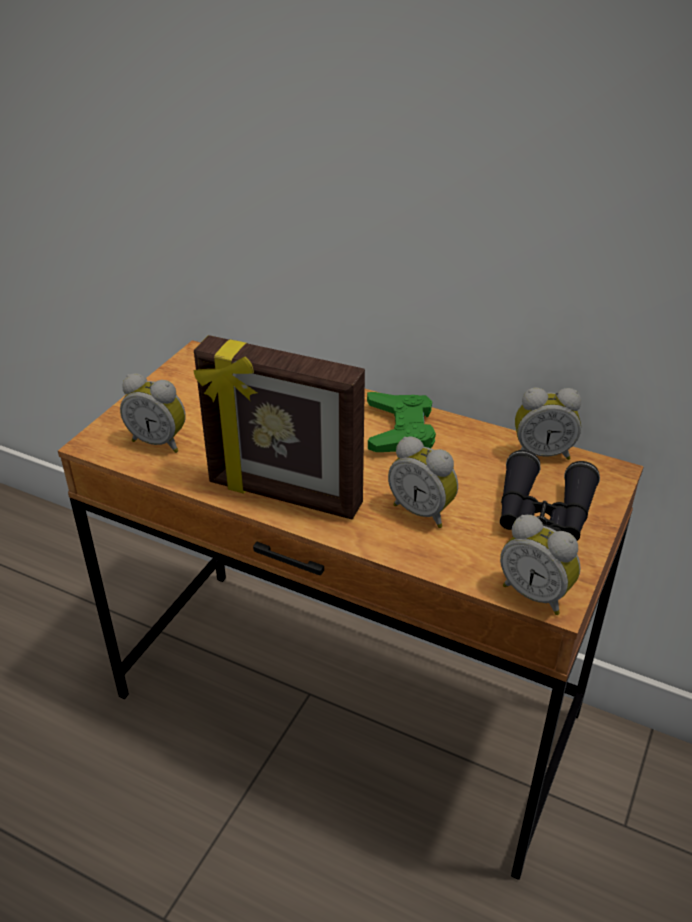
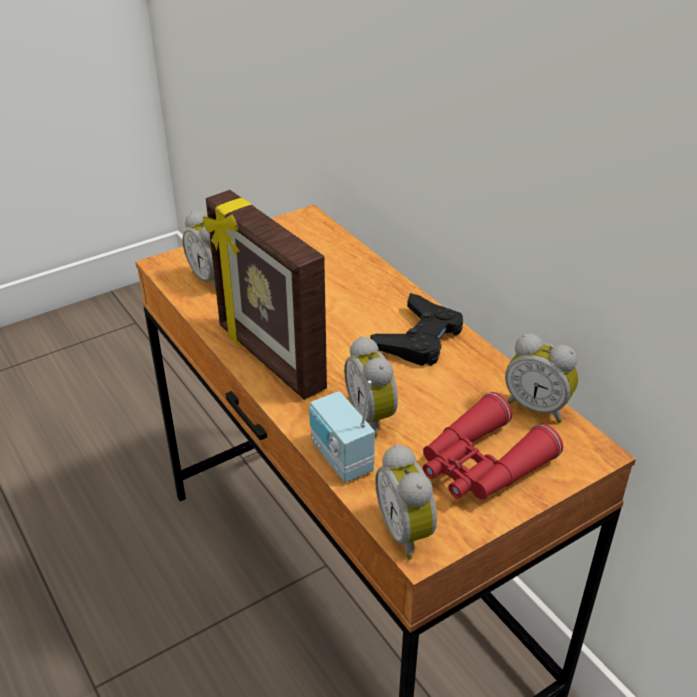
camera: 30 degrees right, 0 degrees up
(400, 430) = (419, 338): green game controller -> black game controller
(428, 558) = (339, 459): none -> radio
(542, 516) = (481, 465): black binoculars -> red binoculars

